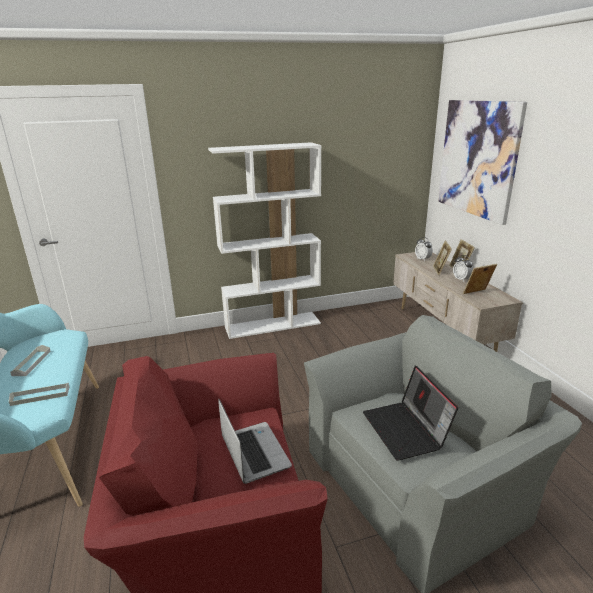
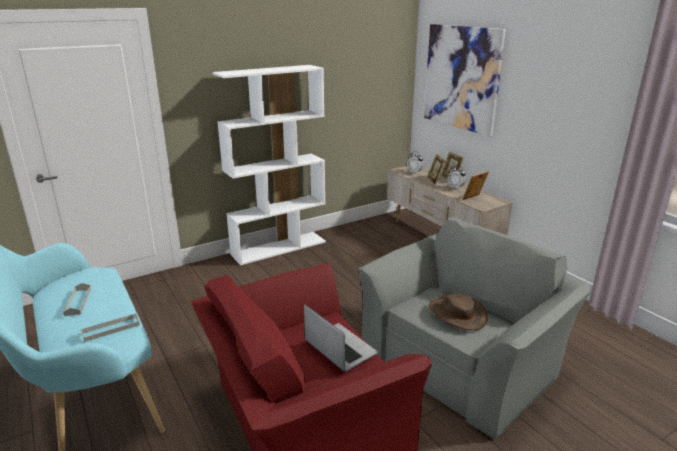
camera: 15 degrees left, 0 degrees up
(406, 430) = (457, 313): laptop -> brown hat

